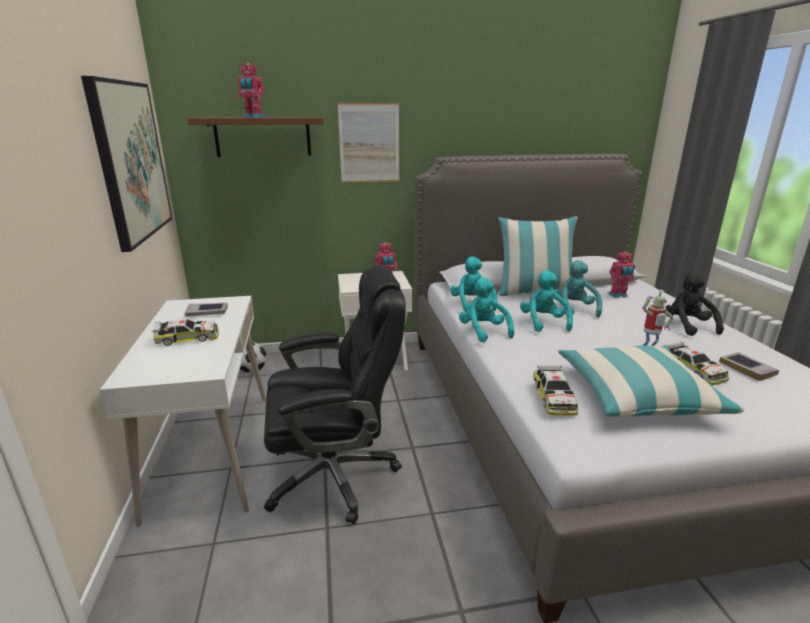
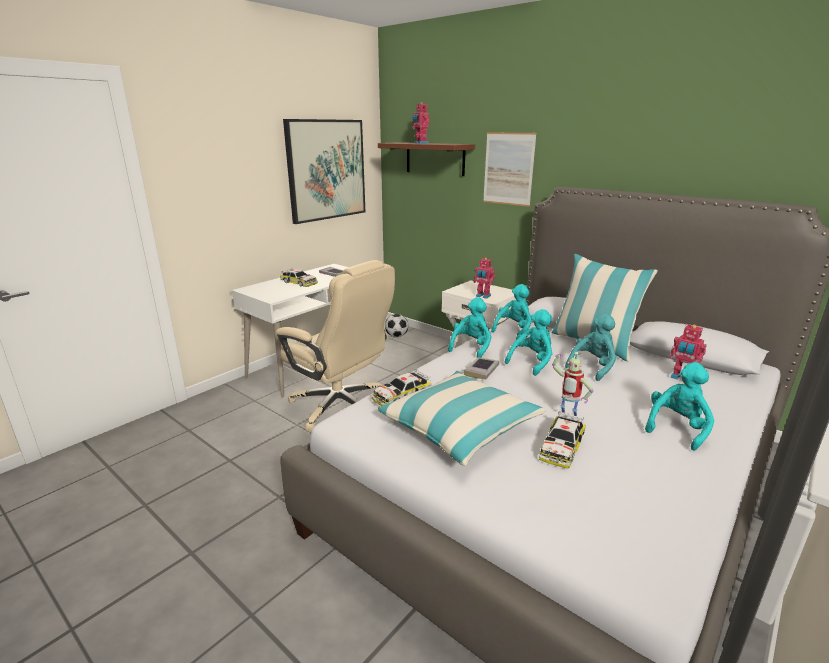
camera: 50 degrees right, 0 degrees up
(335, 474) = (340, 406): black office chair -> beige office chair
(687, 326) = (676, 428): black plush toy -> turquoise plush toy
(747, 369) = (623, 478): book -> book (481, 371)

